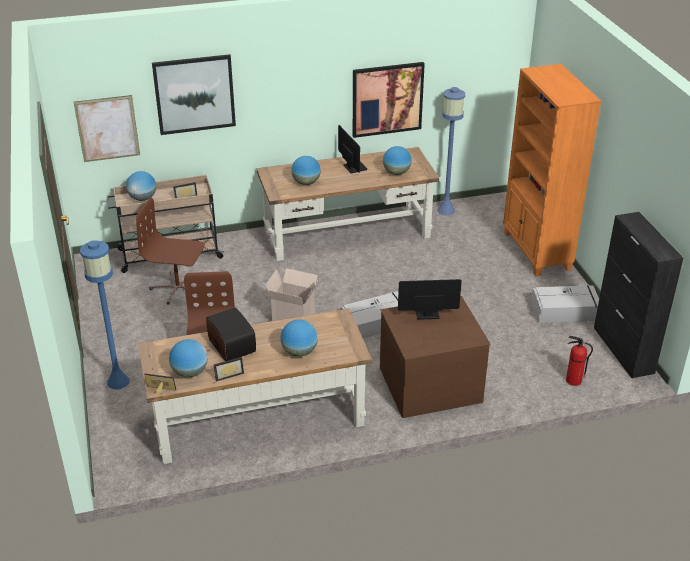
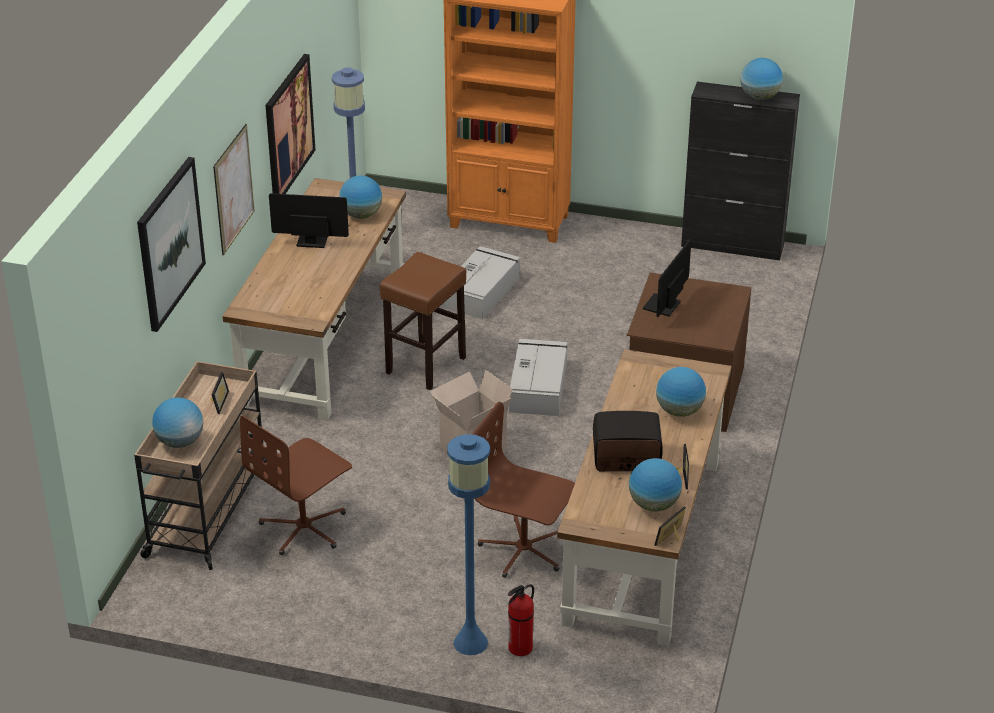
camera: 60 degrees left, 0 degrees up
(107, 128) = (113, 363): picture -> picture (233, 189)
(306, 183) = (309, 289): globe -> globe (759, 97)
(357, 274) = (425, 366): none -> brown stool
(565, 311) = (636, 251): grey storage box -> grey storage box (481, 291)
(573, 380) = (754, 296): fire extinguisher -> fire extinguisher (520, 648)

